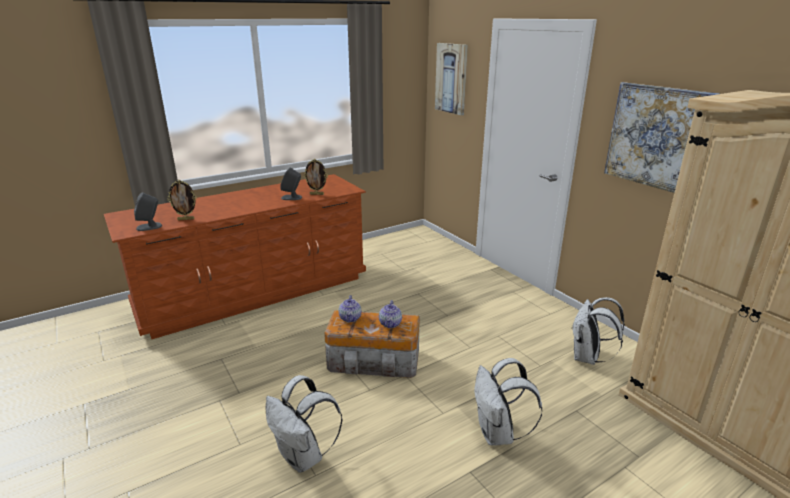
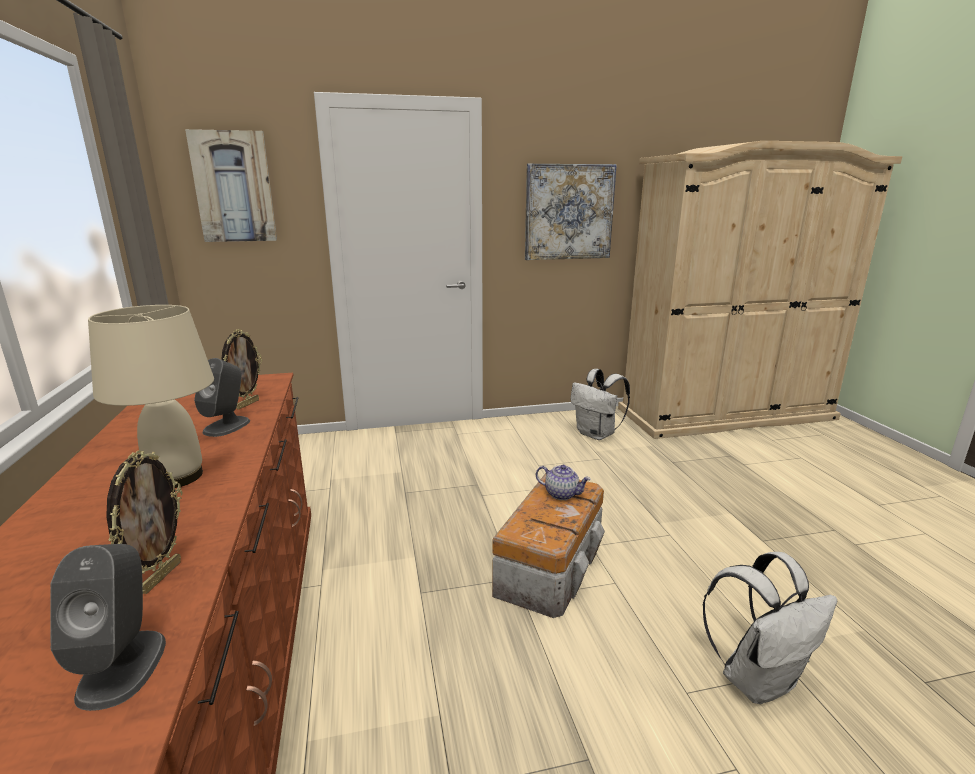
camera: 70 degrees left, 5 degrees down
(245, 203) = (177, 477): none -> beige table lamp
(350, 318) = (531, 523): teapot -> none
(498, 434) = (705, 510): white backpack -> none

